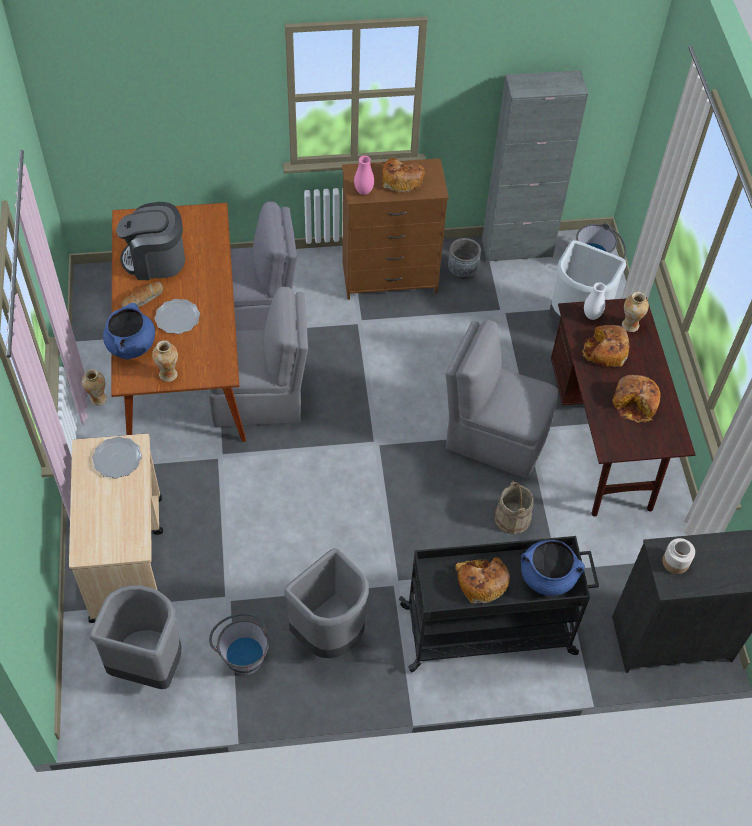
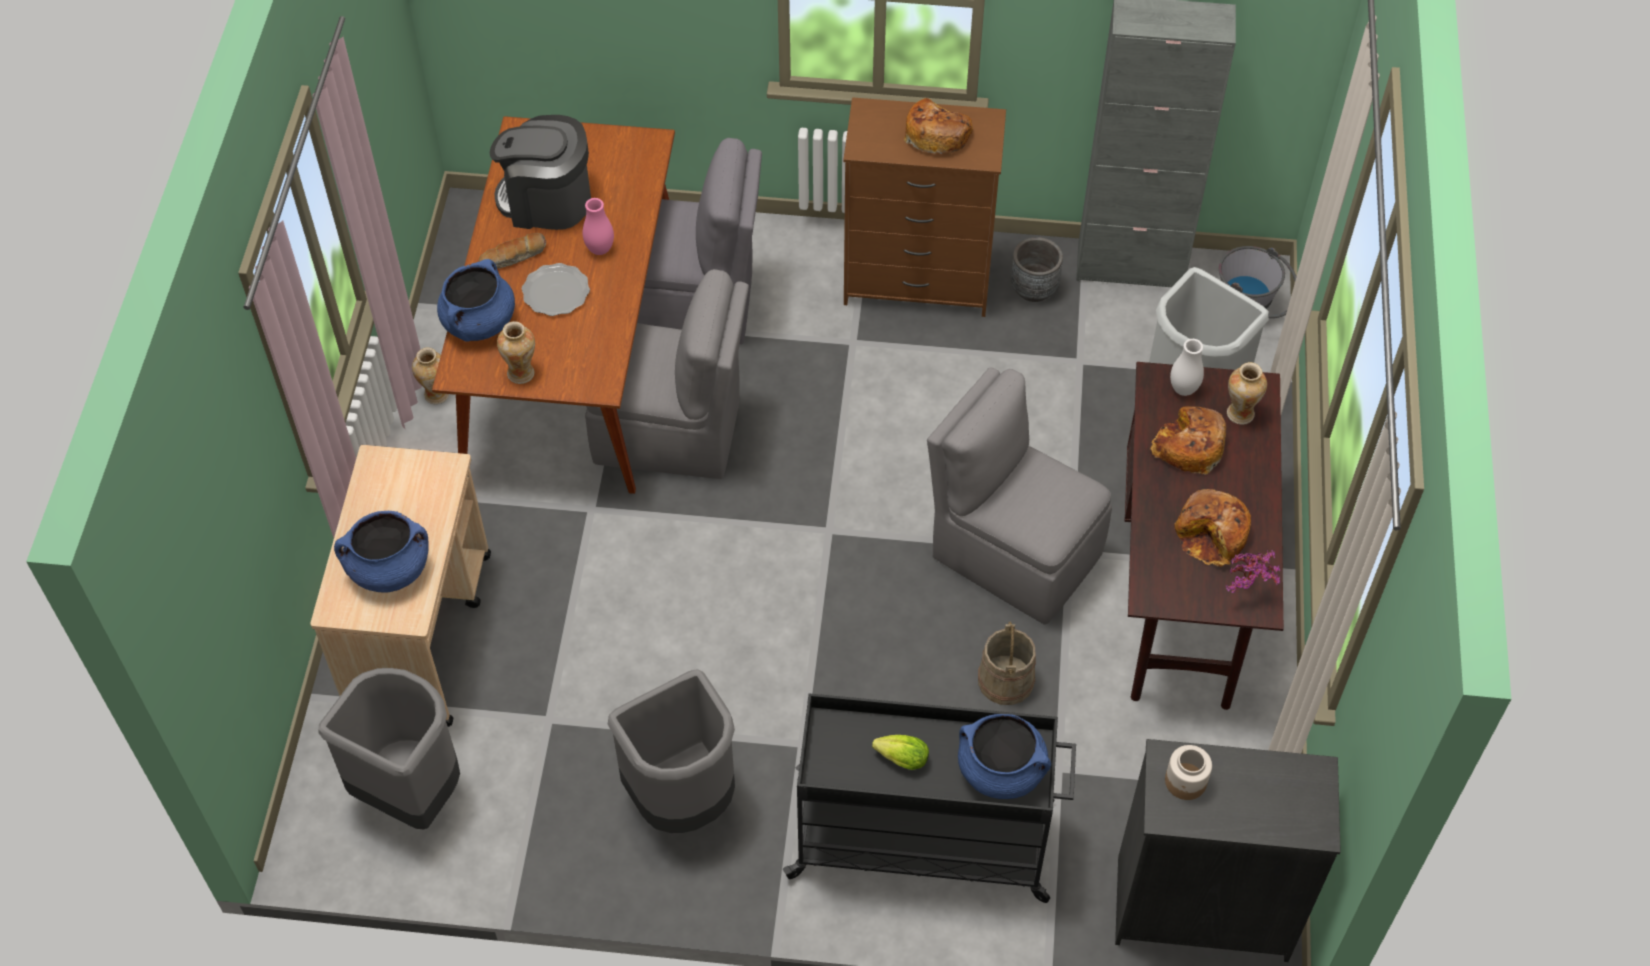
camera: 15 degrees right, 0 degrees up
(114, 519) = (389, 569): none -> blue cooking pot
(117, 459) = (417, 483): plate -> none
(242, 653) = (549, 803): grey bucket -> none
(363, 191) = (873, 143): pink vase -> pink vase (600, 249)
(481, 581) = (899, 758): bread -> lettuce
(667, 434) = (1247, 590): none -> potted plant

